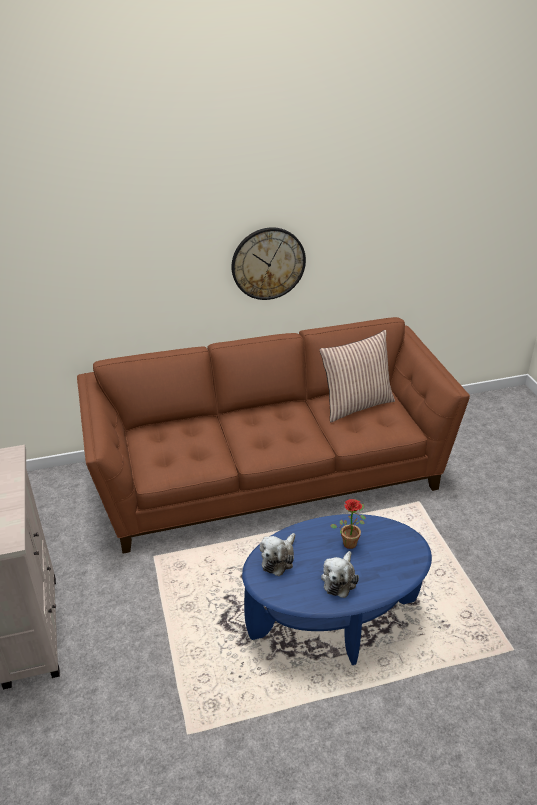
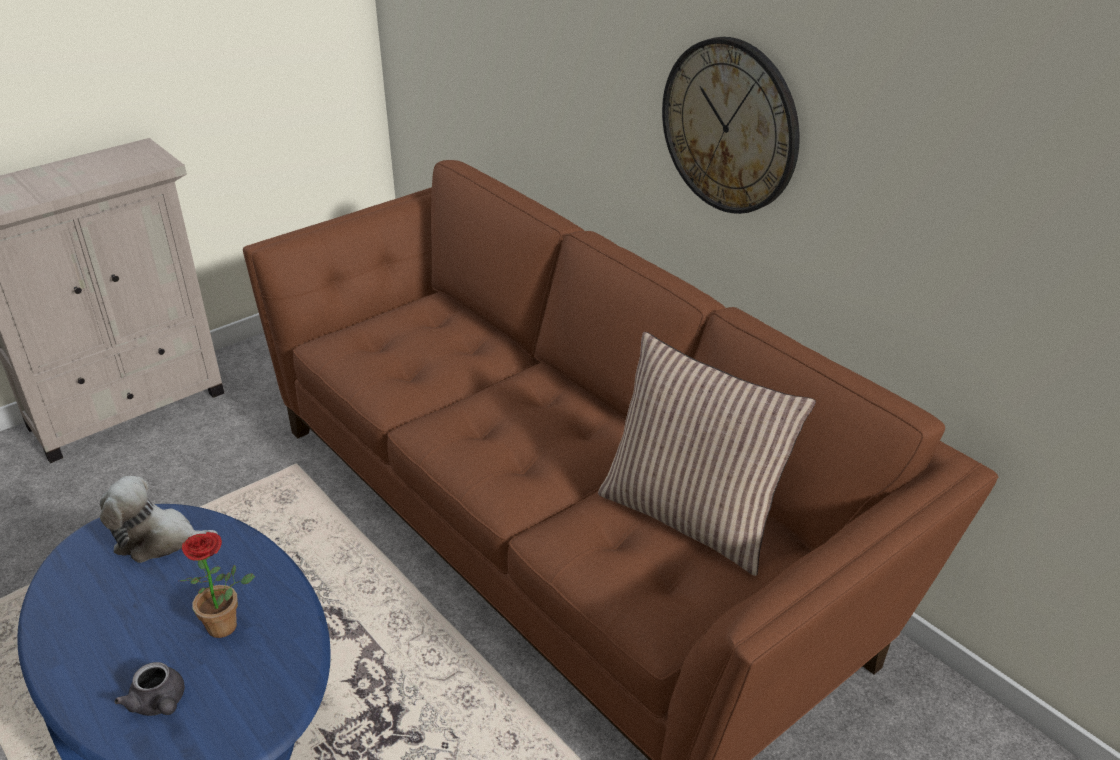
camera: 65 degrees right, 0 degrees up
(339, 580) = (113, 638): plush toy -> none
(386, 567) = (160, 704): none -> grey teapot

